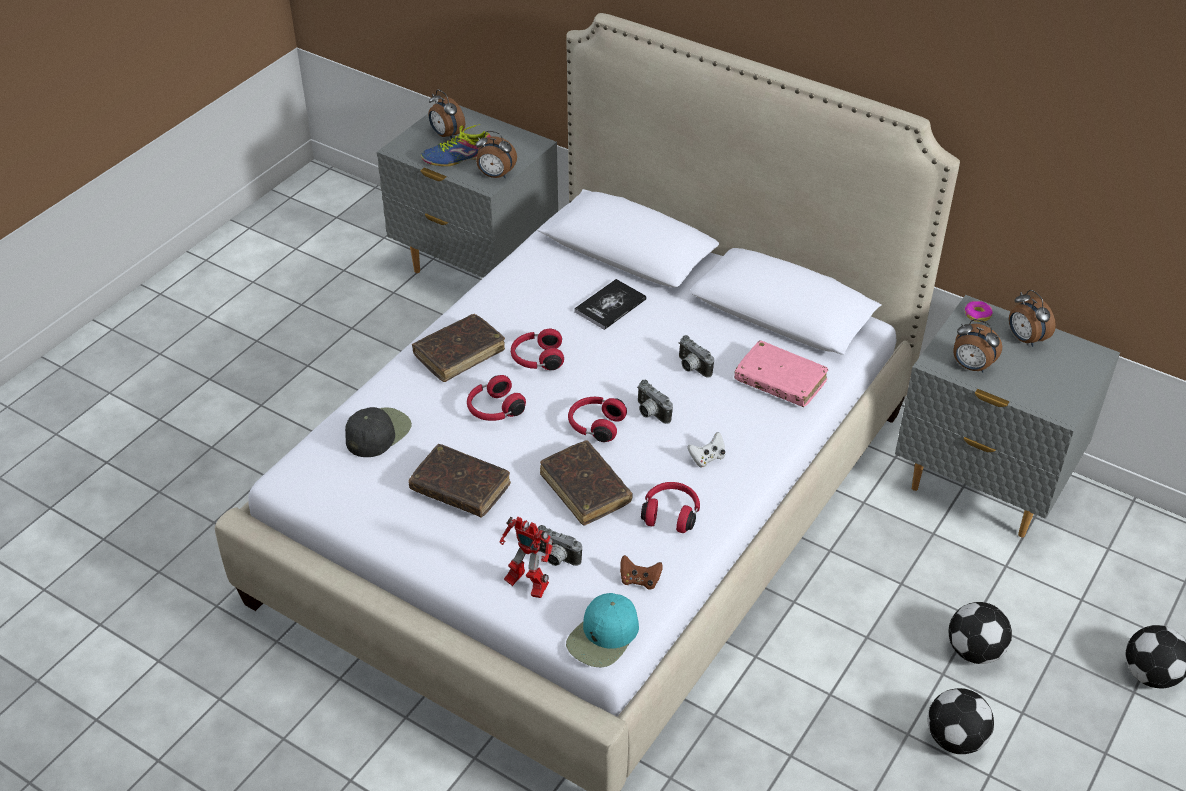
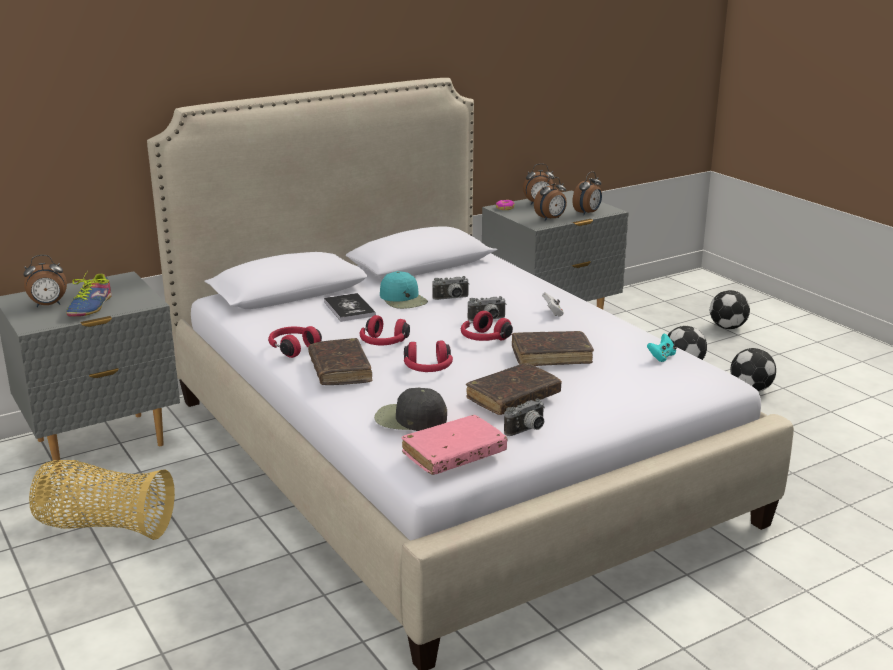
camera: 65 degrees left, 20 degrees down
(353, 337) = (104, 526): none -> basket
(377, 432) = (410, 419): black cap -> black cap turned 45 degrees counterclockwise
(495, 175) = (142, 298): alarm clock -> alarm clock (587, 213)
(526, 584) = (641, 395): toy robot -> none
(555, 559) = (620, 380): camera -> camera (527, 431)
(603, 636) = (712, 379): turquoise cap -> turquoise cap (403, 299)
(639, 580) = (661, 357): brown game controller -> turquoise game controller
(671, 514) = (600, 334): red headphones -> red headphones (293, 349)
(780, 381) = (495, 278): pink book -> pink book (454, 454)

